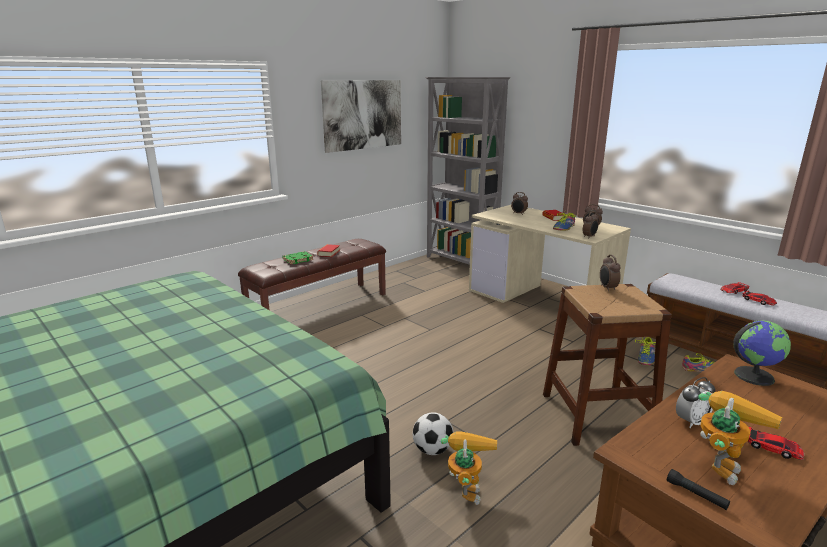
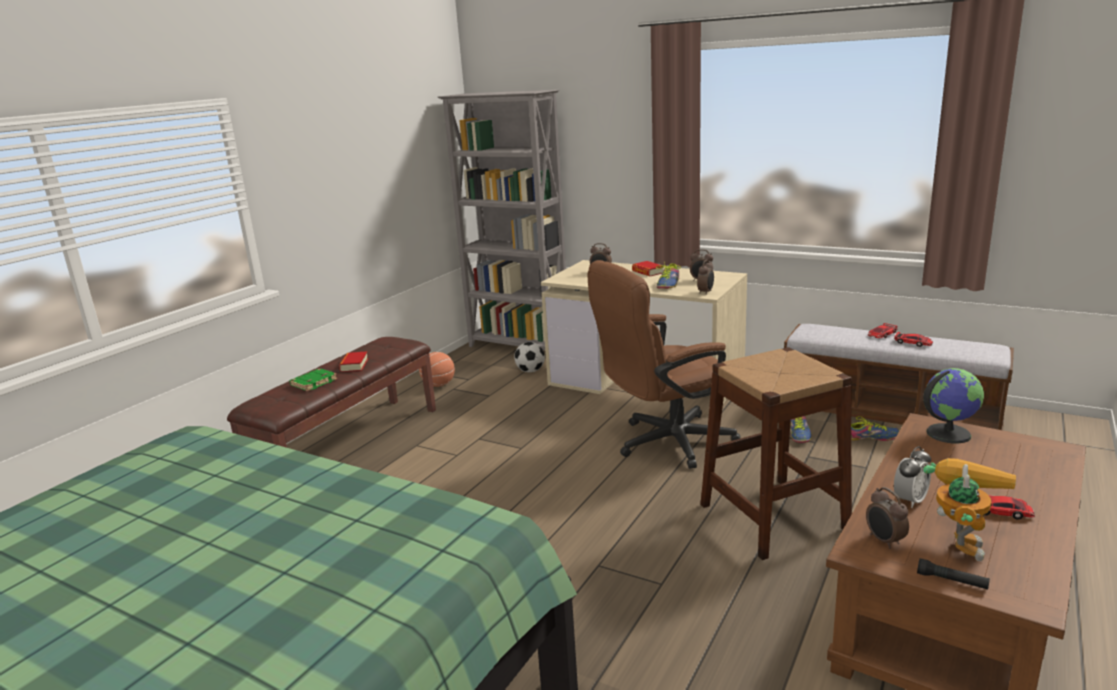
camera: 15 degrees left, 0 degrees up
(363, 114) = (364, 159): picture -> none
(395, 278) = (439, 384): none -> basketball
(432, 450) = (597, 607): football -> football (530, 371)
(465, 487) = (659, 643): toy robot -> none
(535, 345) = (664, 443): none -> brown office chair
(607, 288) = (766, 357): alarm clock -> alarm clock (884, 541)

